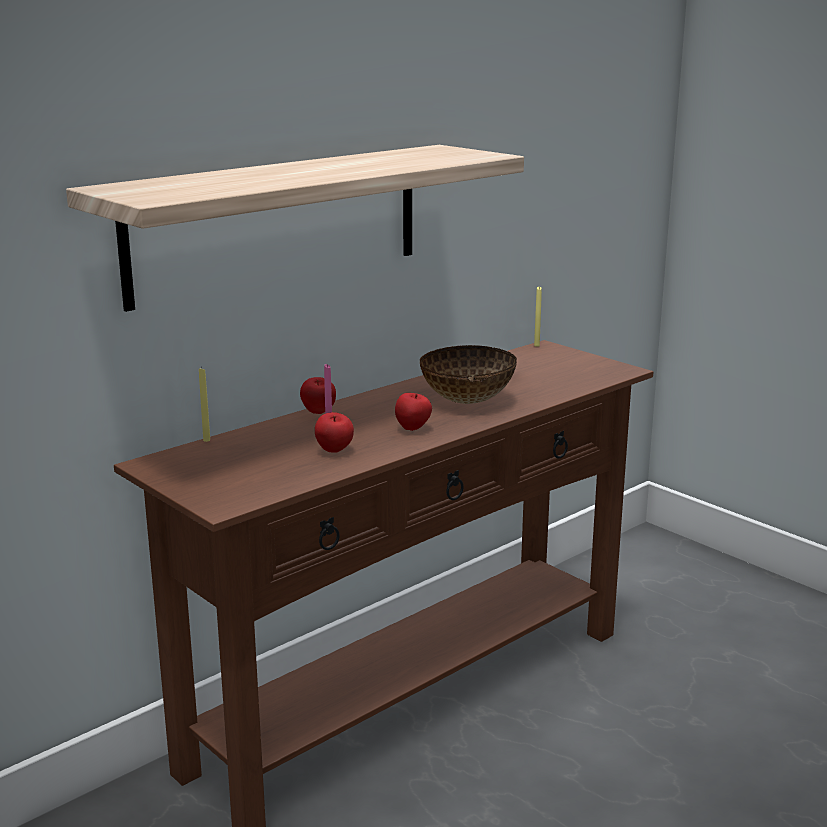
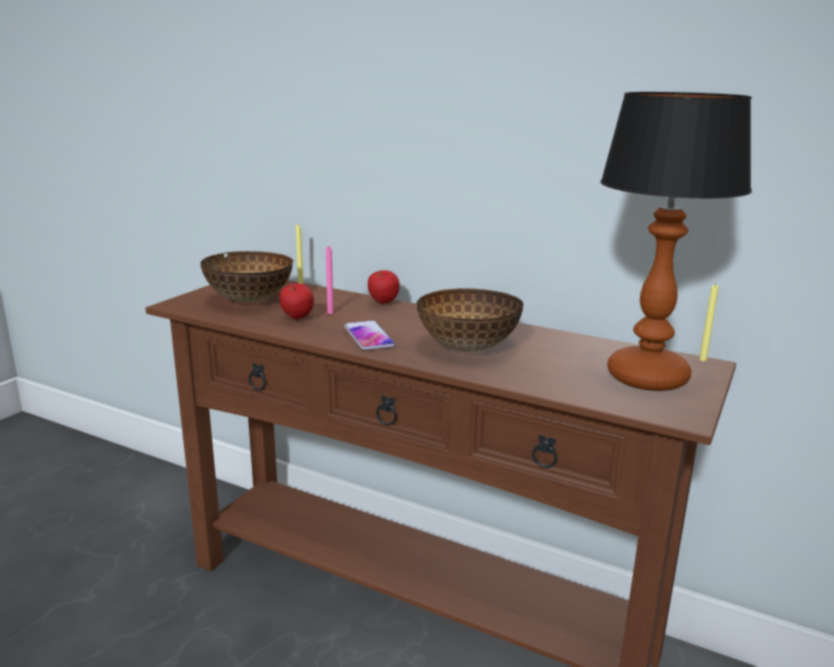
camera: 70 degrees right, 0 degrees up
(248, 467) = (251, 300): none -> bowl
(278, 222) = (390, 124): shelf -> none
(413, 429) = (368, 336): apple -> phone
(558, 365) = (645, 376): none -> table lamp

